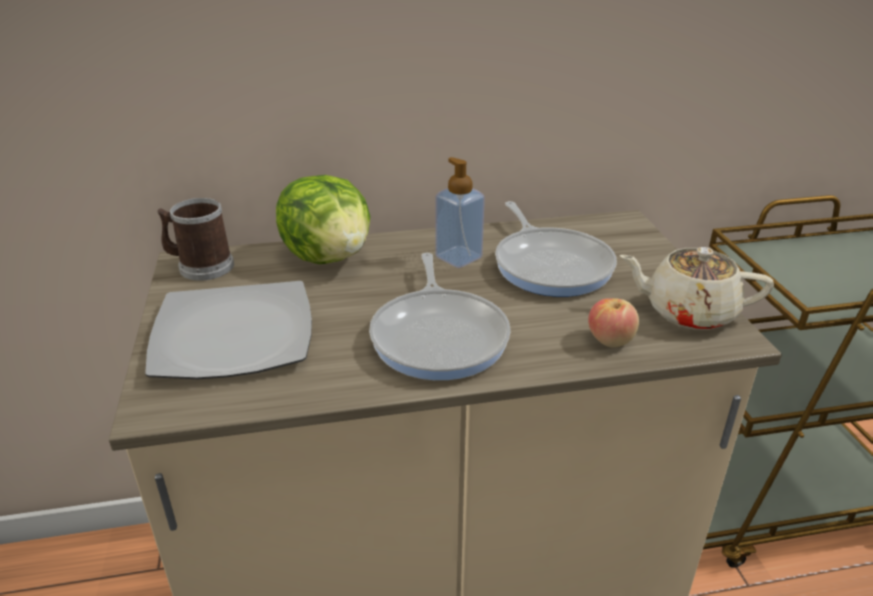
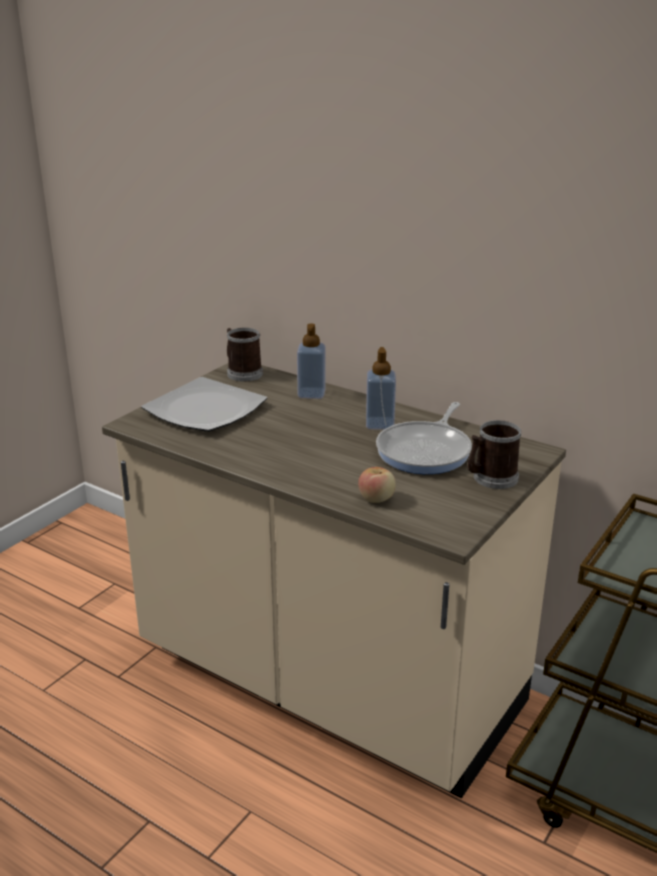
camera: 45 degrees right, 5 degrees down
(329, 256) = (311, 393): lettuce -> soap dispenser
(440, 336) = (293, 454): frying pan -> none
(648, 264) = (491, 478): none -> mug
(688, 312) = (455, 510): beige teapot -> none

